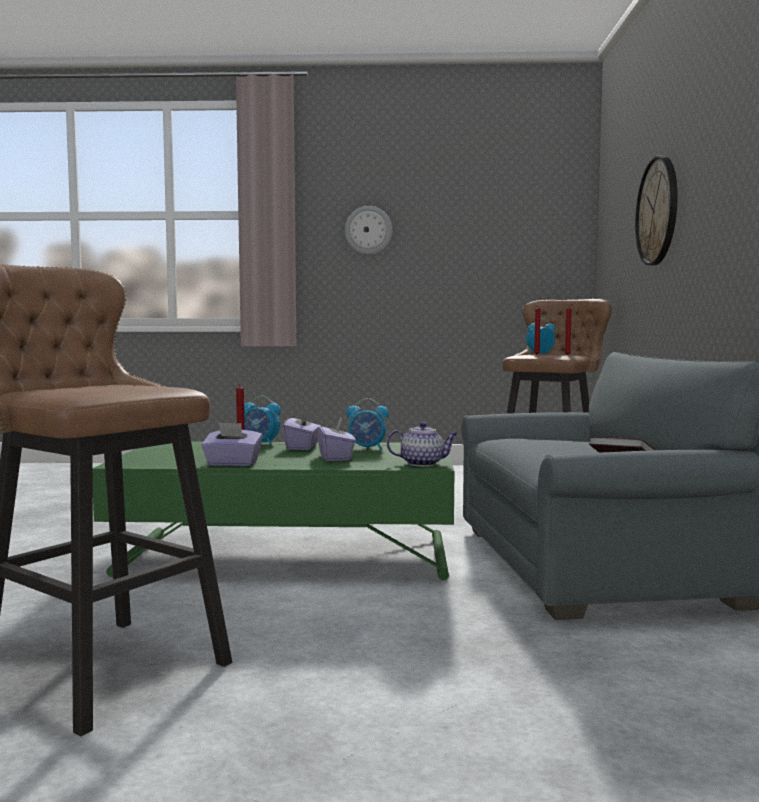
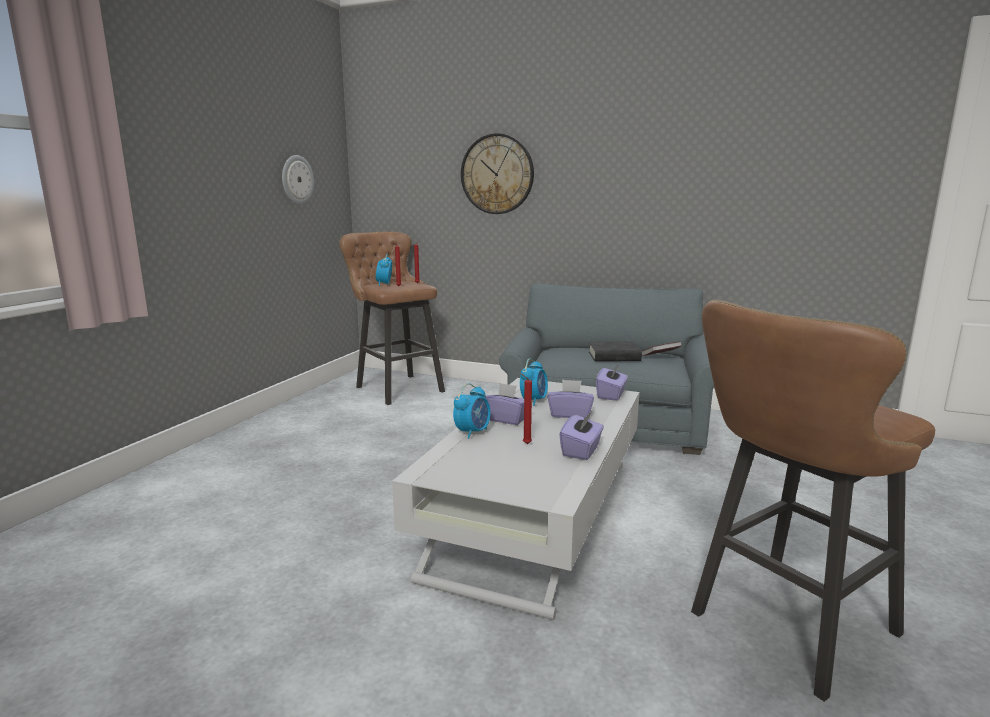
camera: 70 degrees left, 10 degrees up
(289, 556) = (536, 515): green coffee table -> white coffee table
(368, 230) = (185, 157): wall clock -> wall clock (297, 179)
(423, 463) = (611, 395): teapot -> purple tissue box
(565, 447) = (614, 356): none -> black book

